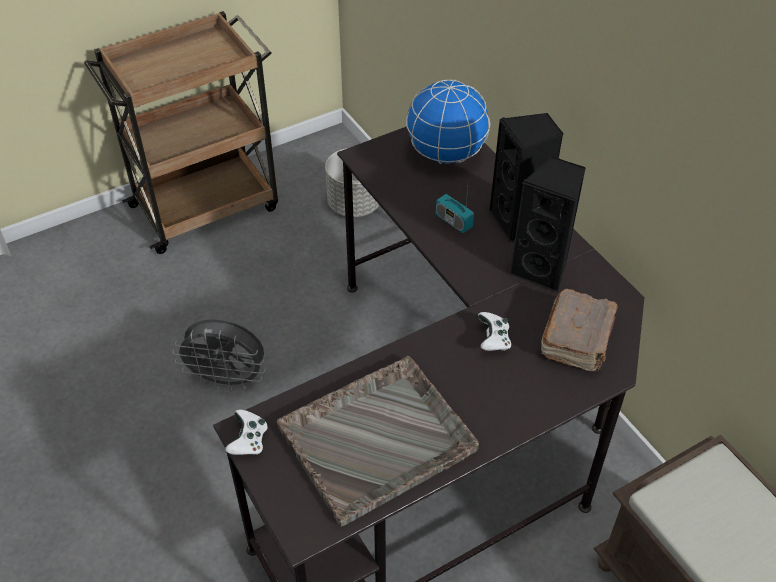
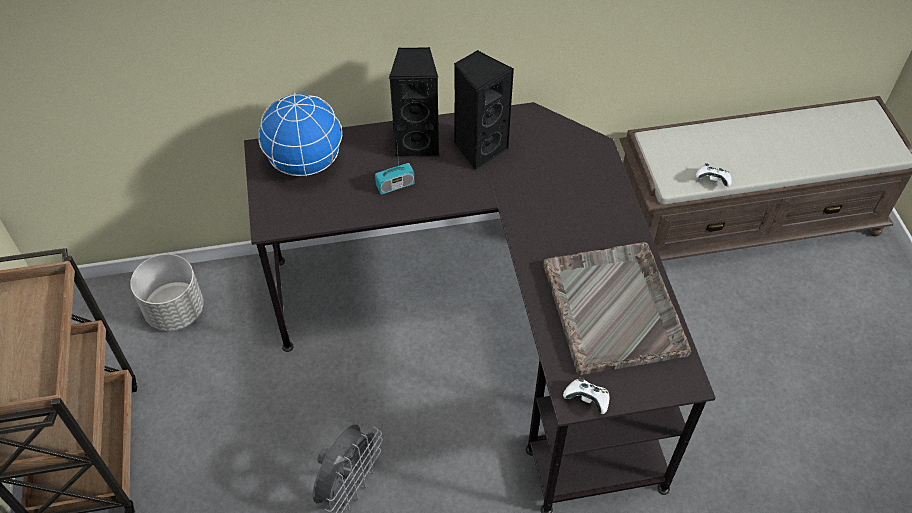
camera: 70 degrees left, 5 degrees up
(493, 340) = (541, 204): white game controller -> white game controller (712, 181)
(578, 339) = (560, 154): brown book -> none

